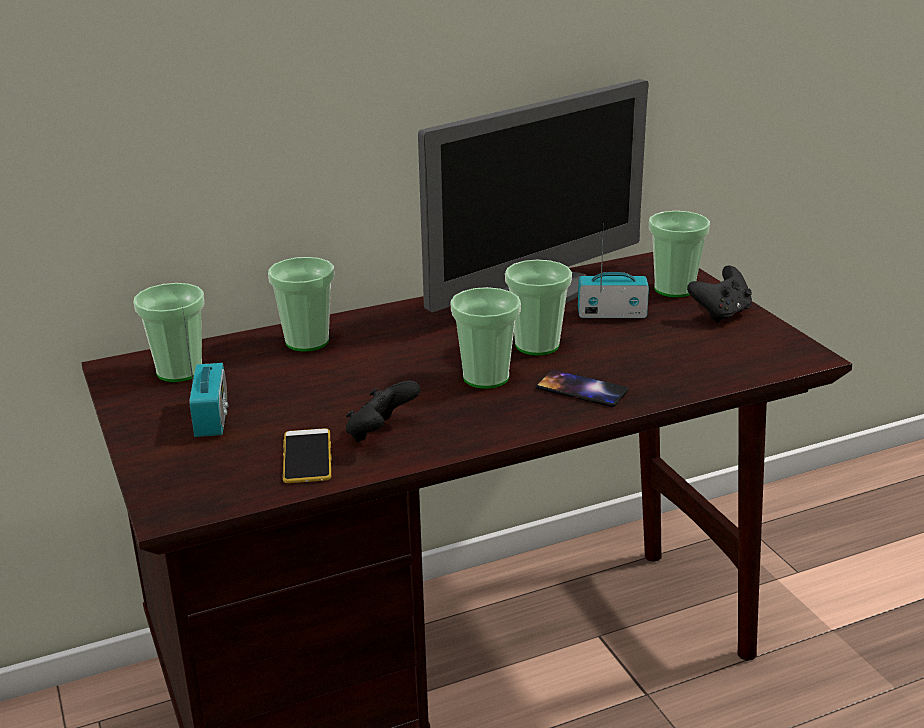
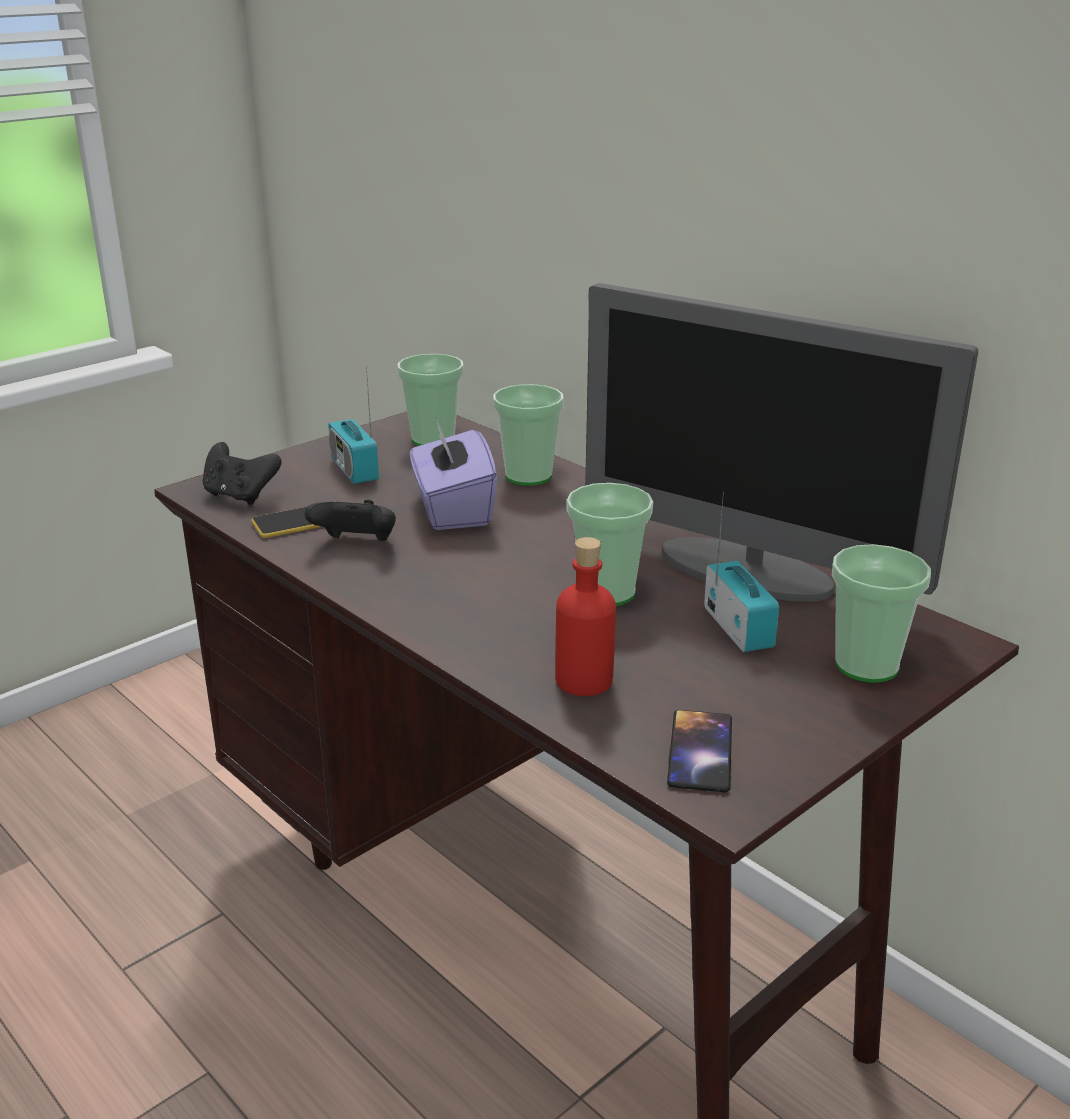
camera: 70 degrees right, 0 degrees up
(212, 418) = (354, 470): radio -> radio turned 90 degrees clockwise
(346, 382) = (453, 510): none -> purple tissue box
(486, 377) = (505, 576): cup -> none
(581, 389) = (509, 636): phone -> phone (700, 751)
(655, 373) = (584, 680): none -> red bottle
(721, 314) = (814, 713): black game controller -> black game controller (240, 496)

